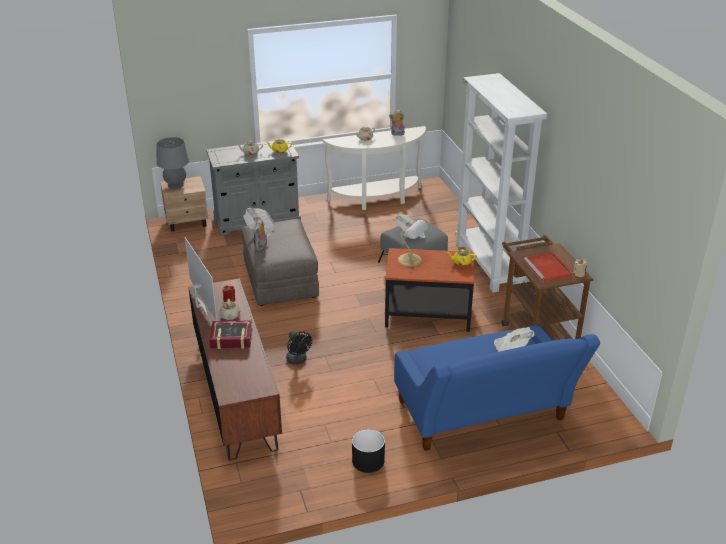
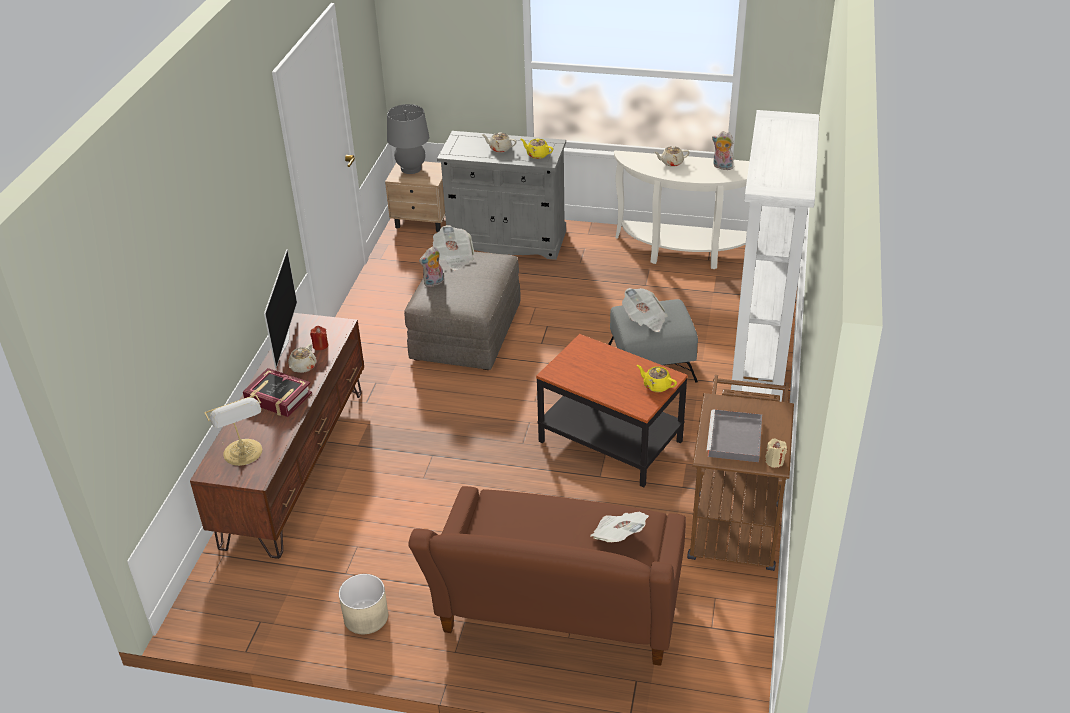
camera: 30 degrees right, 5 degrees up
(298, 360) = (397, 449): black fan -> none
(368, 461) = (365, 617): black planter -> beige planter
(411, 260) = (591, 361): table lamp -> table lamp (244, 453)
(484, 417) = (558, 617): blue sofa -> brown sofa
(548, 269) = (735, 439): red tray -> grey tray

